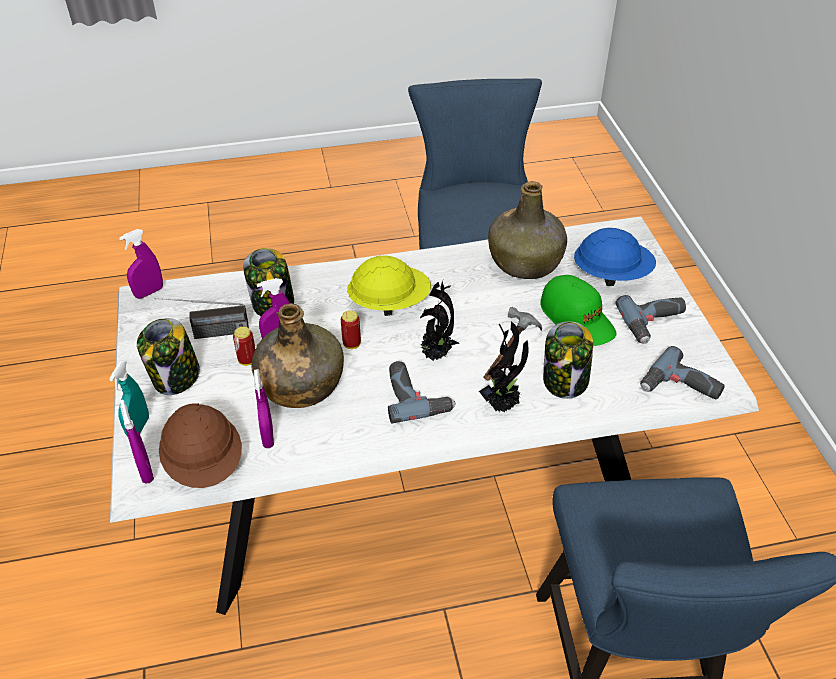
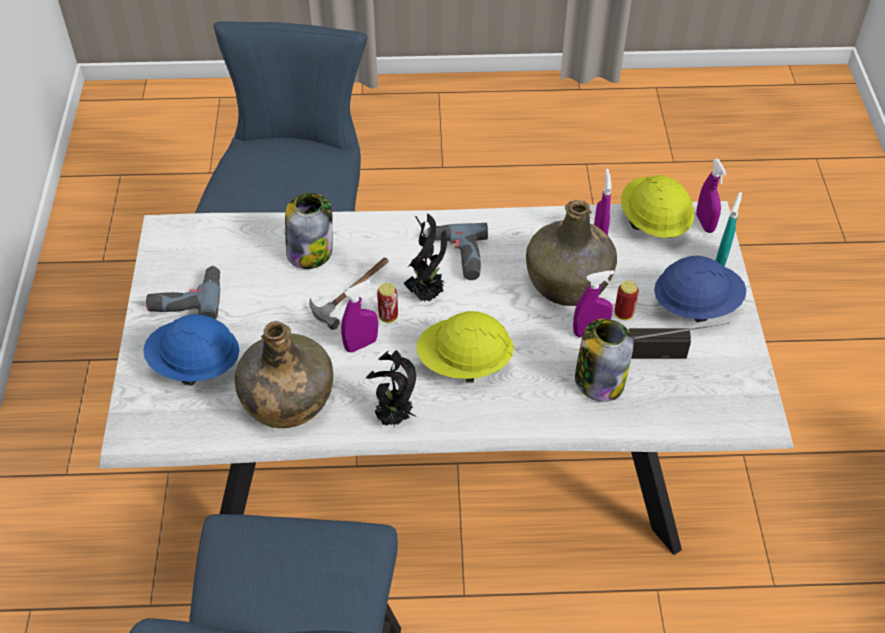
camera: 170 degrees left, 5 degrees up
(149, 292) = (750, 418): purple spray bottle -> purple spray bottle (361, 344)
(176, 378) = (695, 305): jar -> blue hard hat
(205, 463) = (653, 222): brown hard hat -> yellow hard hat
(351, 344) = (513, 318): can -> can (388, 316)
(502, 404) = (379, 238): potted plant -> potted plant (393, 419)
(577, 318) = (264, 315): green cap -> none
(680, 388) = (207, 230): power drill -> none

